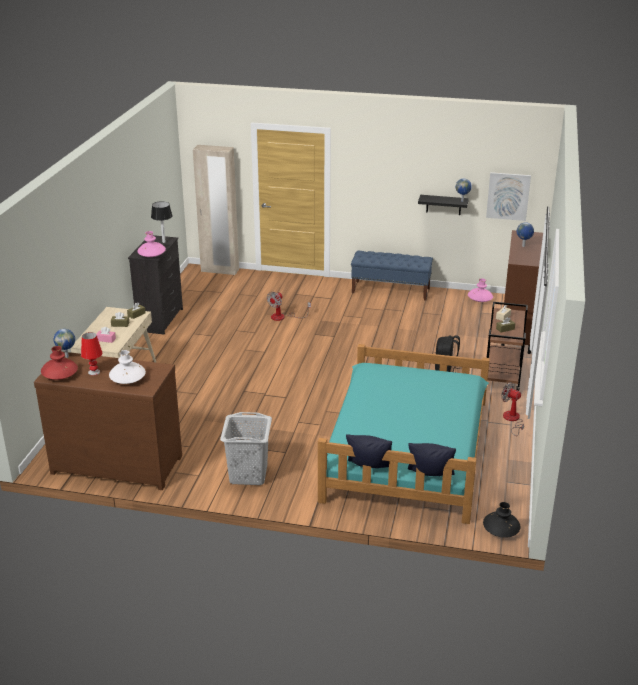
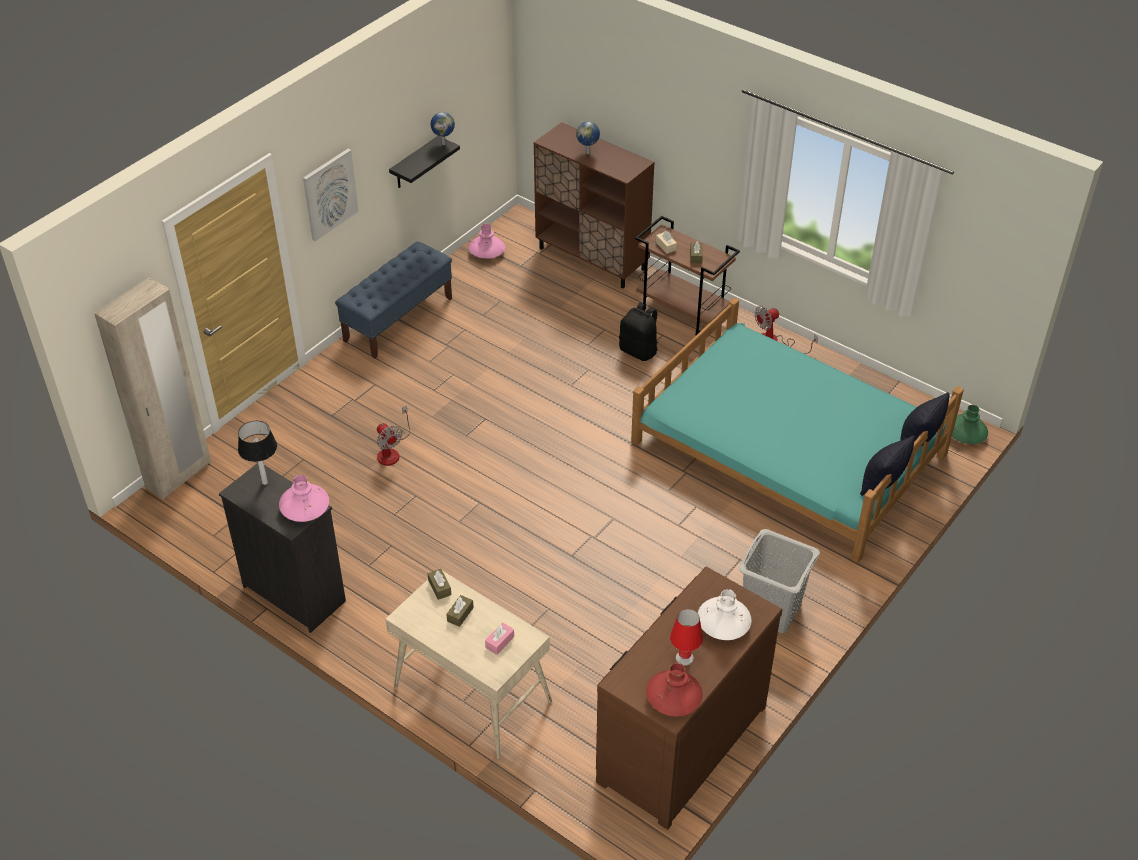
camera: 65 degrees left, 15 degrees up
(67, 356) = (620, 680): globe -> none
(501, 530) = (965, 435): black vase -> green vase
(508, 196) = (475, 103): picture -> picture (329, 194)

